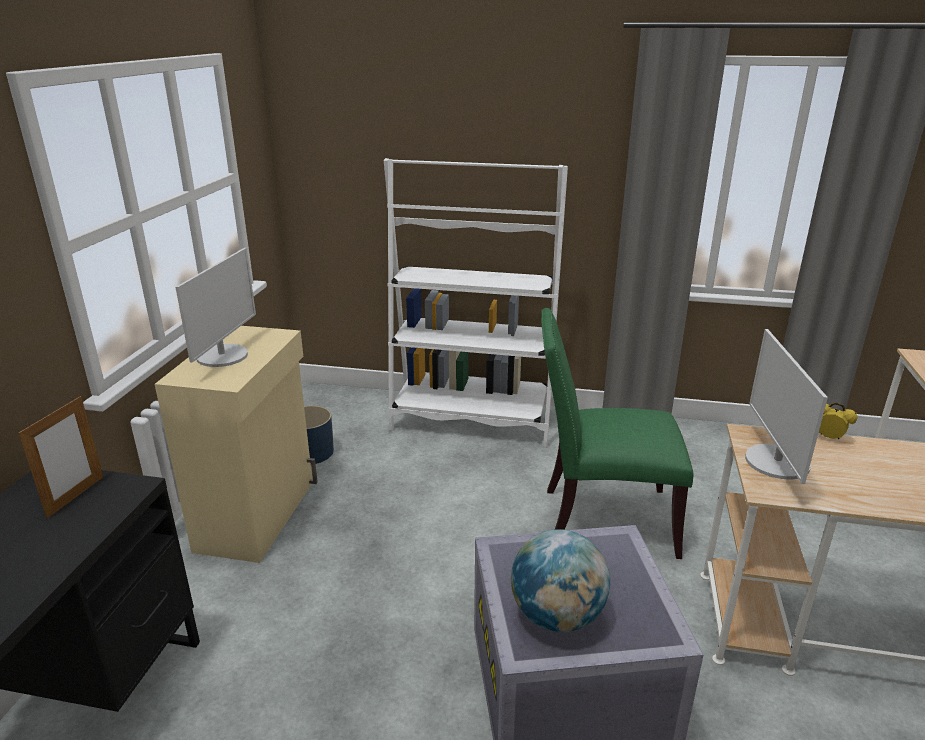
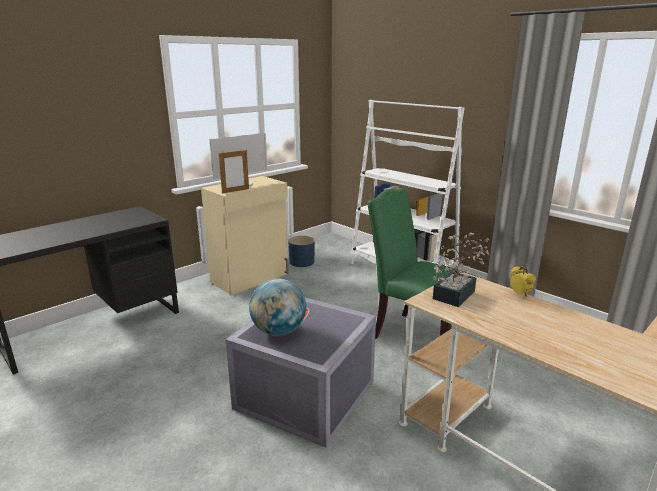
camera: 35 degrees right, 5 degrees down
(76, 496) = (134, 217): picture frame -> picture frame (235, 191)
(776, 462) = (457, 293): monitor -> potted plant

